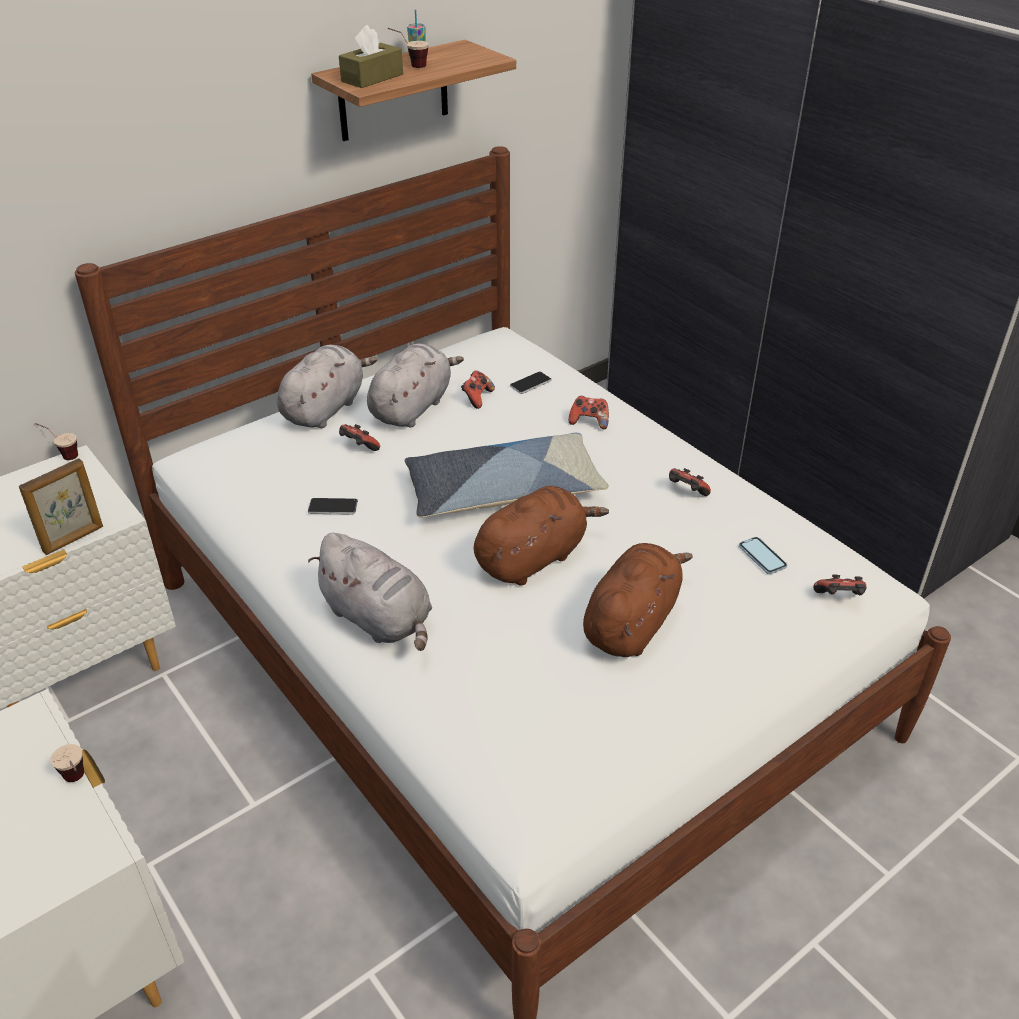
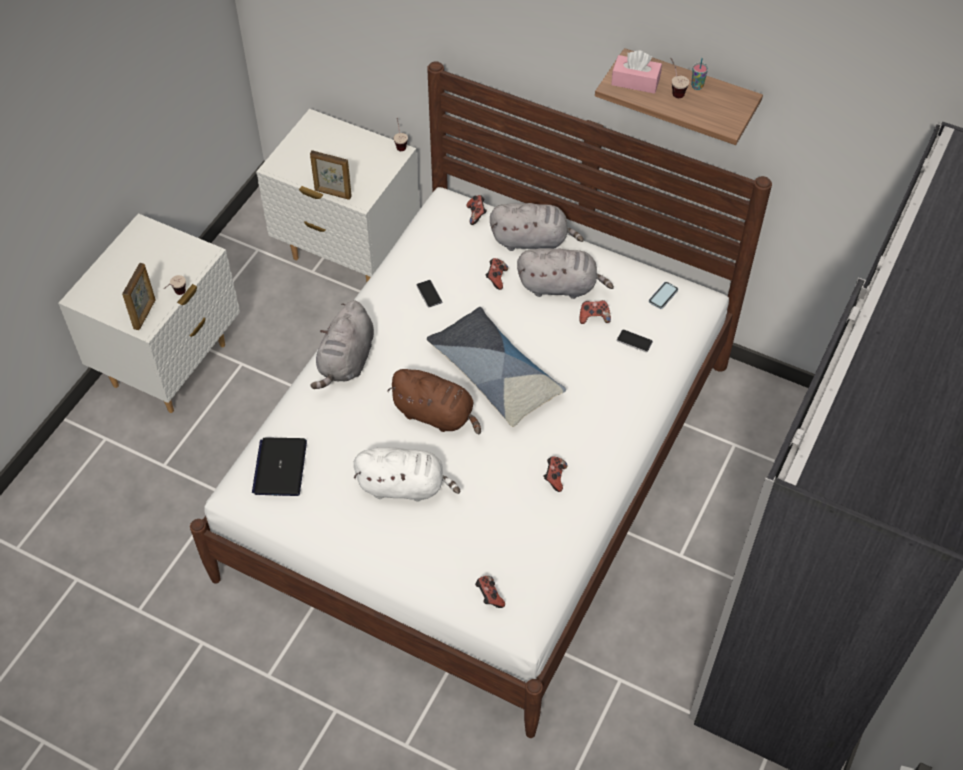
camera: 65 degrees right, 15 degrees up
(75, 843) = (145, 314): none -> picture frame
(372, 78) = (635, 81): brown tissue box -> pink tissue box
(523, 750) = (280, 467): none -> laptop
(589, 422) = (606, 394): game controller -> game controller (476, 215)
(632, 622) = (405, 486): brown plush toy -> white plush toy
(762, 557) = (507, 541): phone -> phone (663, 296)

